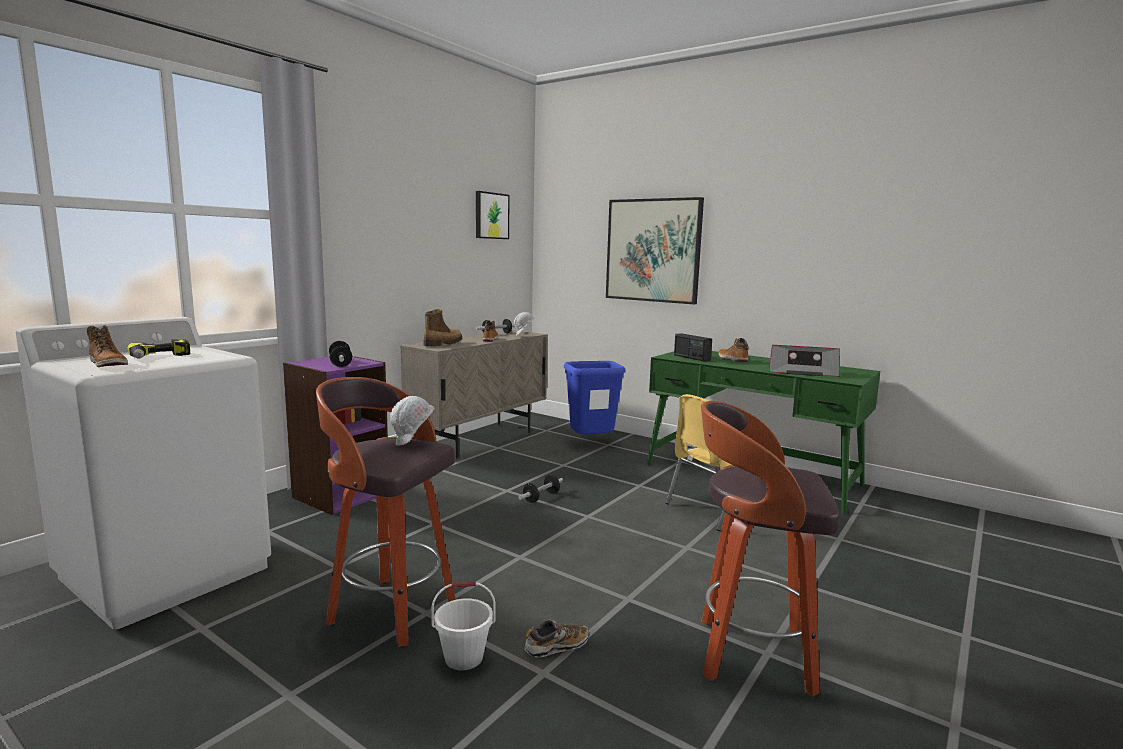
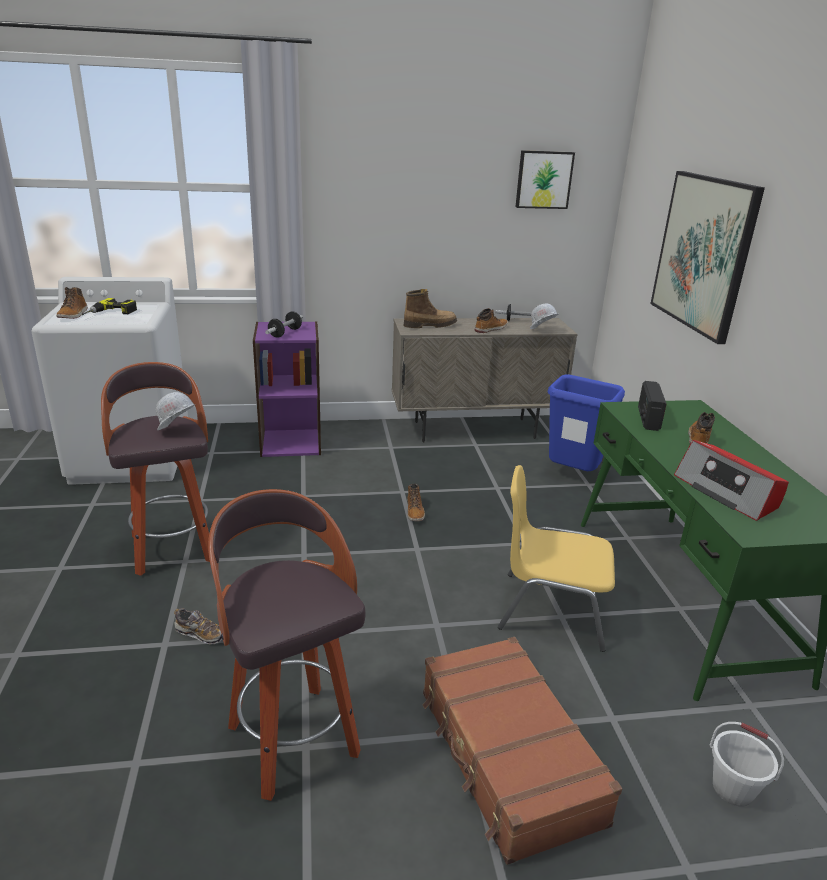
camera: 45 degrees right, 15 degrees up
(463, 658) = (149, 603): white bucket -> white bucket (732, 789)
(541, 497) = (415, 512): dumbbell -> boot
(845, 583) = (507, 756): none -> brown suitcase

